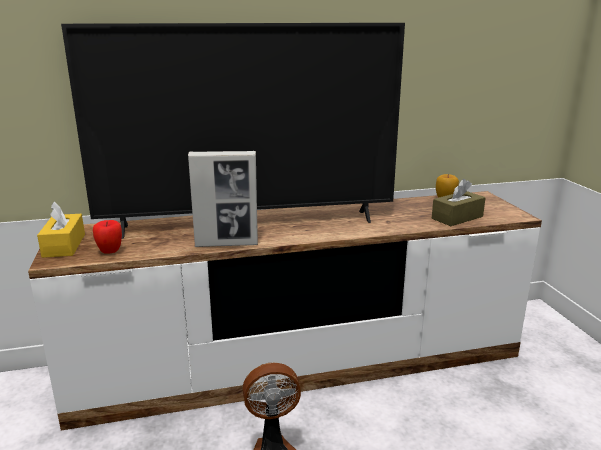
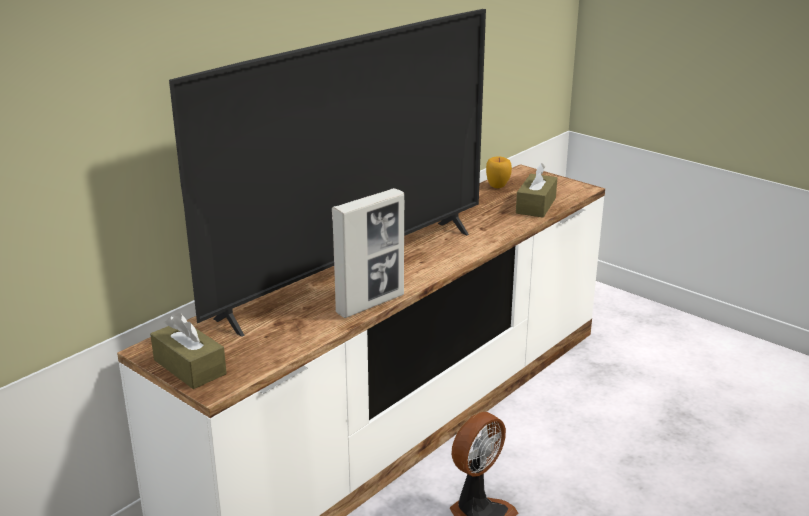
camera: 35 degrees left, 5 degrees up
(64, 245) = (189, 367): yellow tissue box -> brown tissue box
(110, 252) = (261, 355): apple -> none

